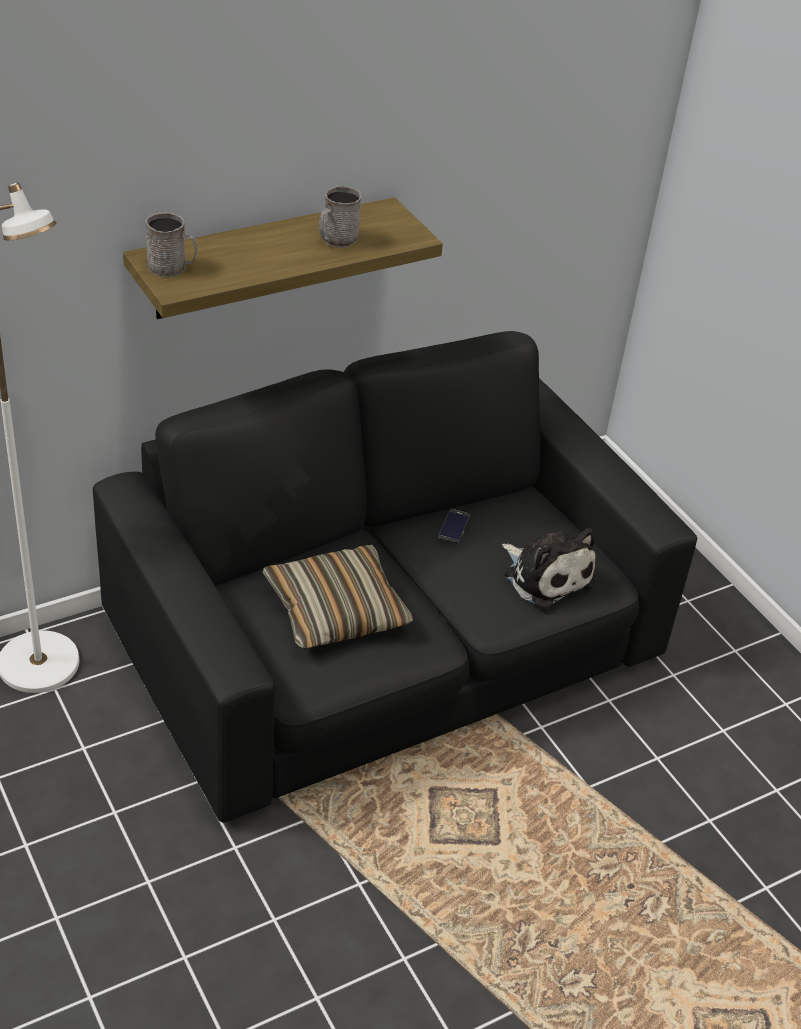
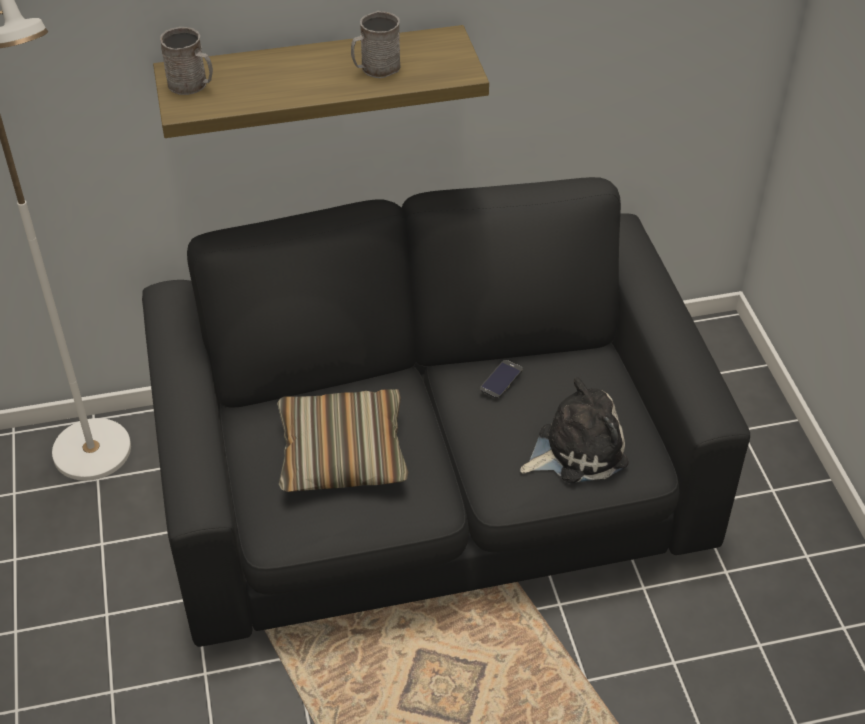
camera: 20 degrees right, 5 degrees up
(545, 576) = (576, 449): plush toy -> plush toy turned 90 degrees counterclockwise

